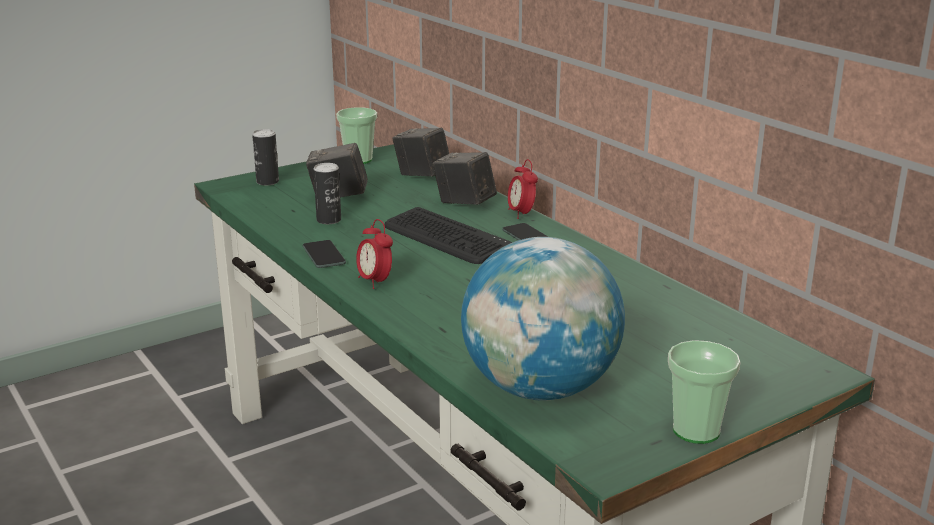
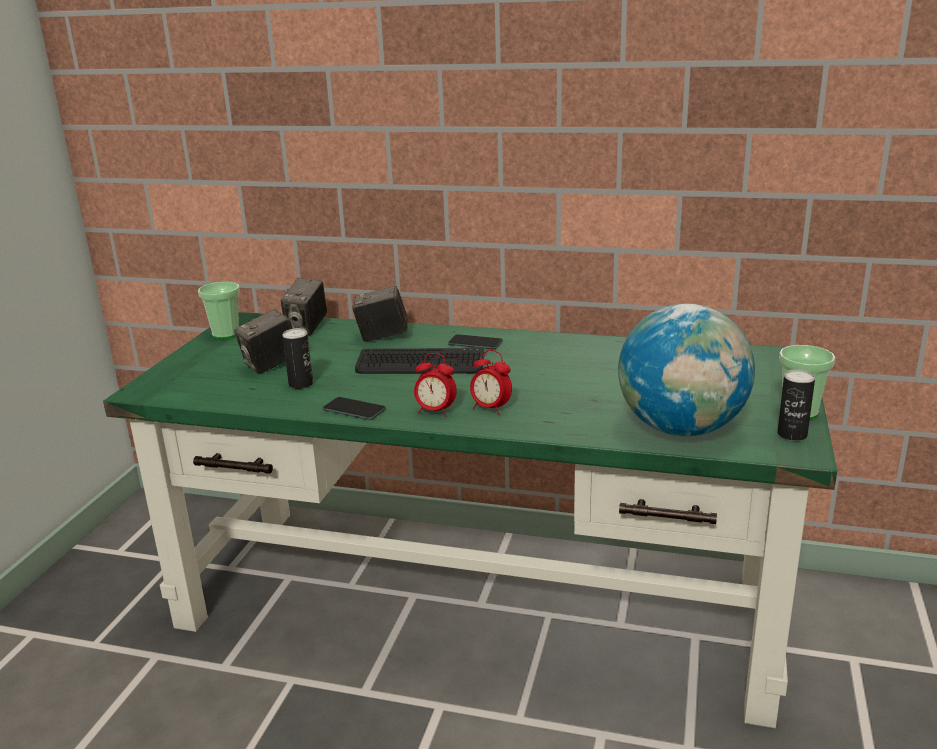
camera: 40 degrees left, 0 degrees up
(267, 182) = (178, 375): can -> can (792, 434)
(422, 176) = (307, 328): camera -> camera turned 75 degrees counterclockwise
(521, 214) = (438, 330): alarm clock -> alarm clock (490, 408)

